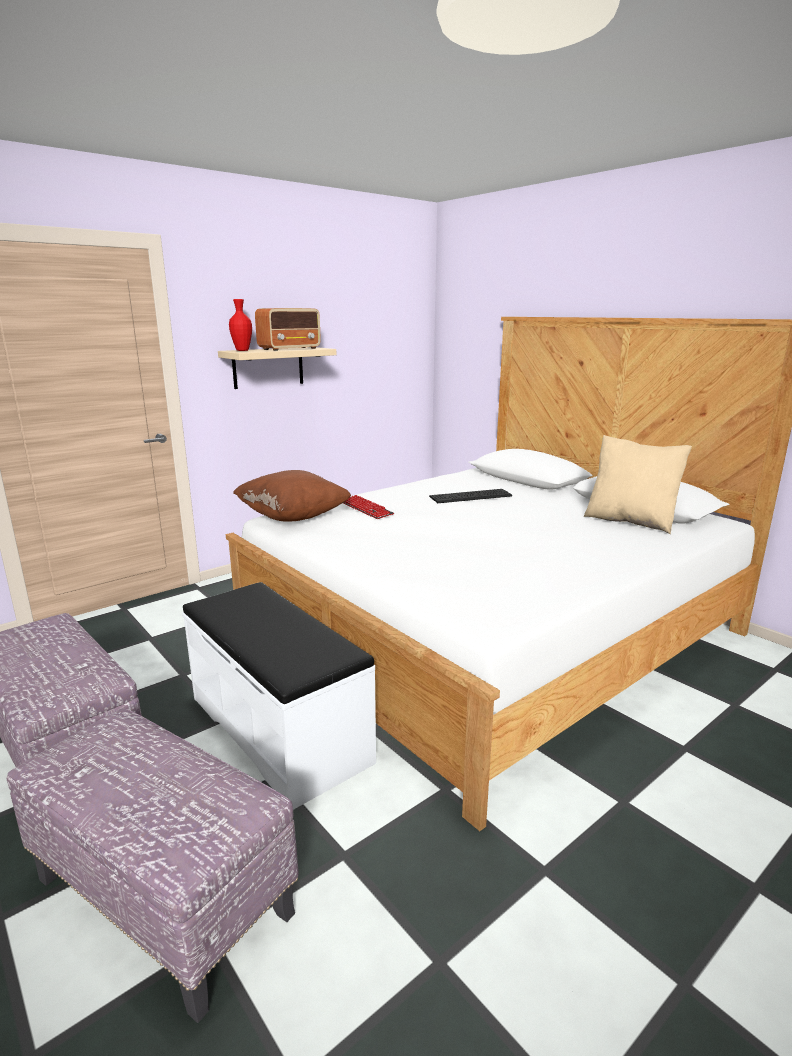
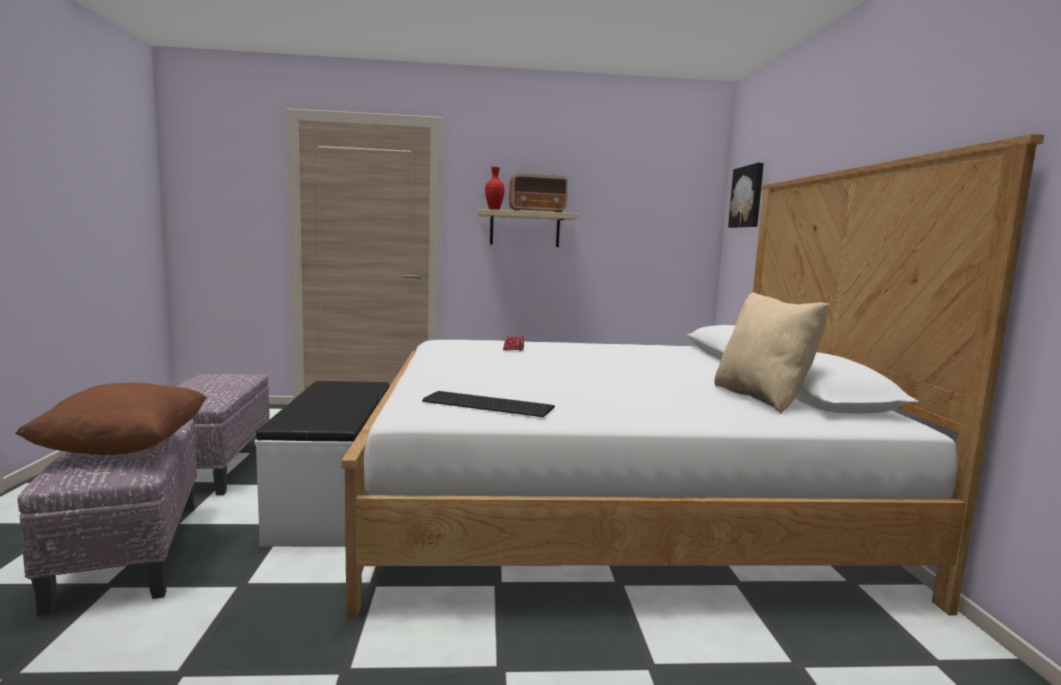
camera: 35 degrees right, 10 degrees down
(293, 517) = (453, 341): brown pillow -> brown pillow (124, 448)
(472, 322) = (748, 197): none -> picture
(472, 496) = (635, 356): keyboard -> keyboard (488, 405)

